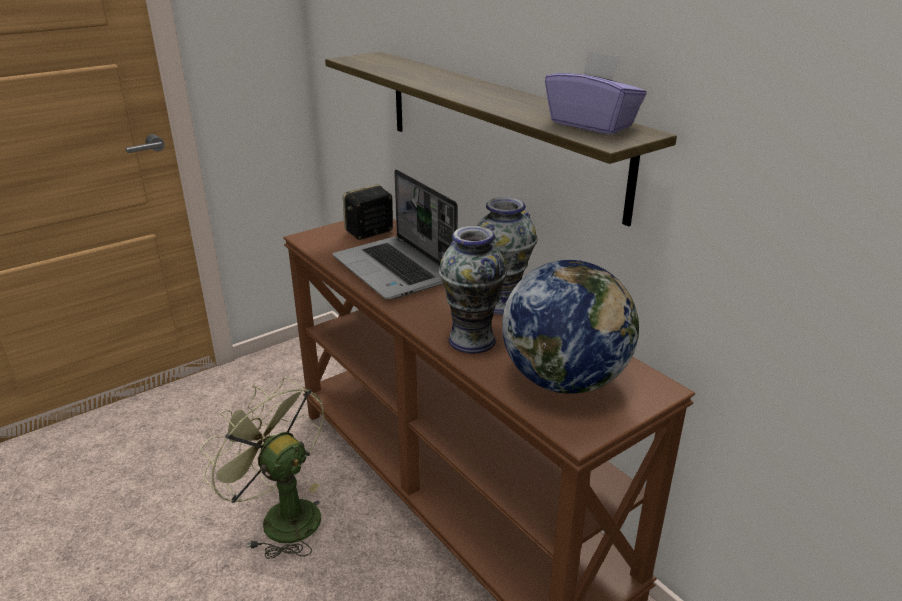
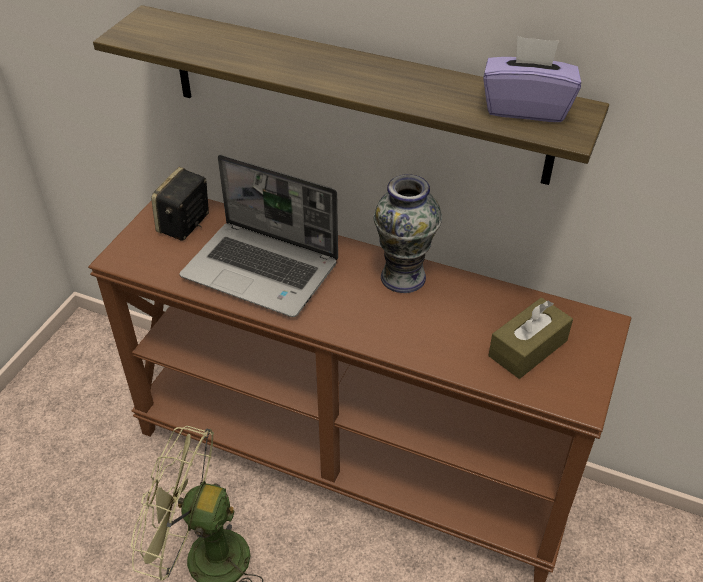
camera: 30 degrees left, 15 degrees up
(472, 340) = (414, 335): vase -> none
(564, 380) = (528, 348): globe -> brown tissue box

